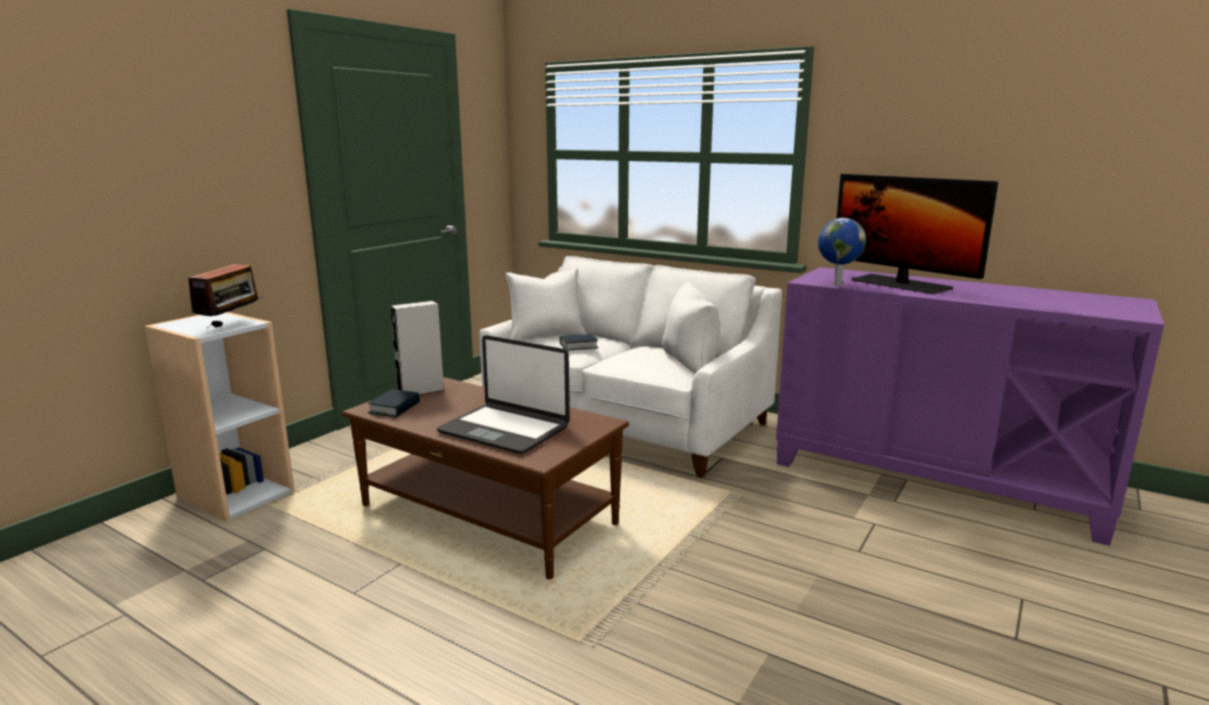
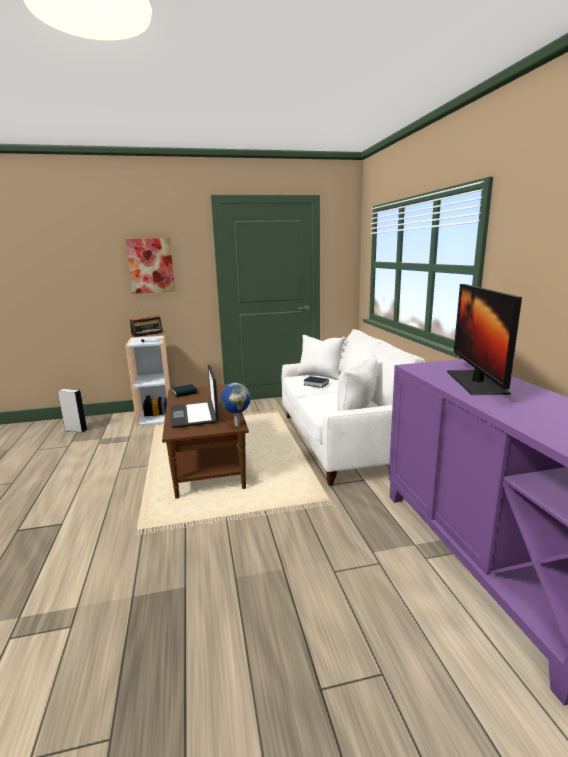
camera: 45 degrees right, 0 degrees up
(176, 154) = (151, 266): none -> picture
(421, 391) = (209, 389): grey speaker -> grey speaker (76, 430)
(836, 285) = (421, 373): globe -> globe (237, 425)

